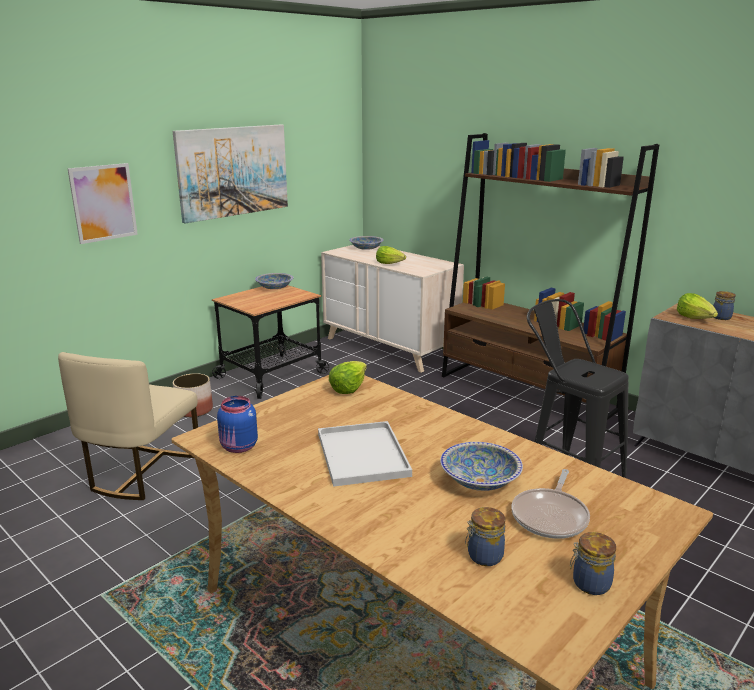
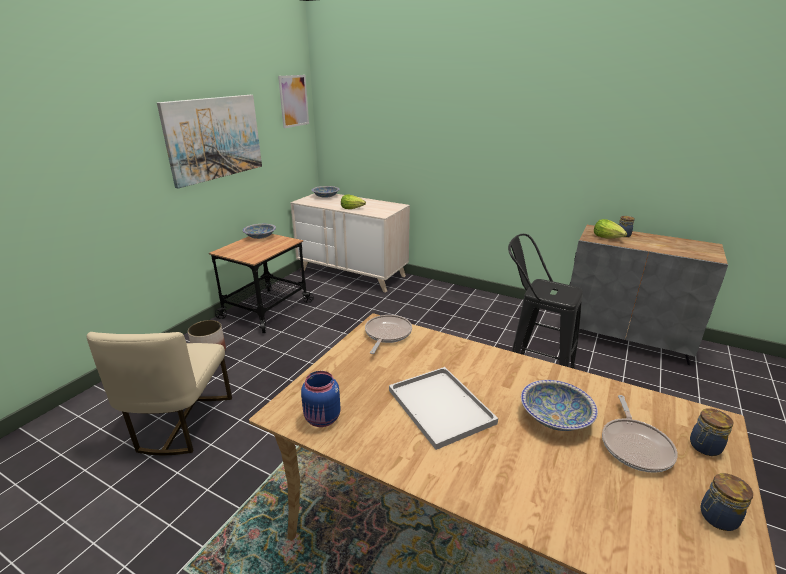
camera: 15 degrees left, 5 degrees up
(103, 203) = (98, 175): picture -> picture (294, 101)
(348, 388) = (387, 334): lettuce -> frying pan
(483, 556) = (614, 506): jar -> jar (704, 447)
(526, 392) = (469, 300): brown bookcase -> none

